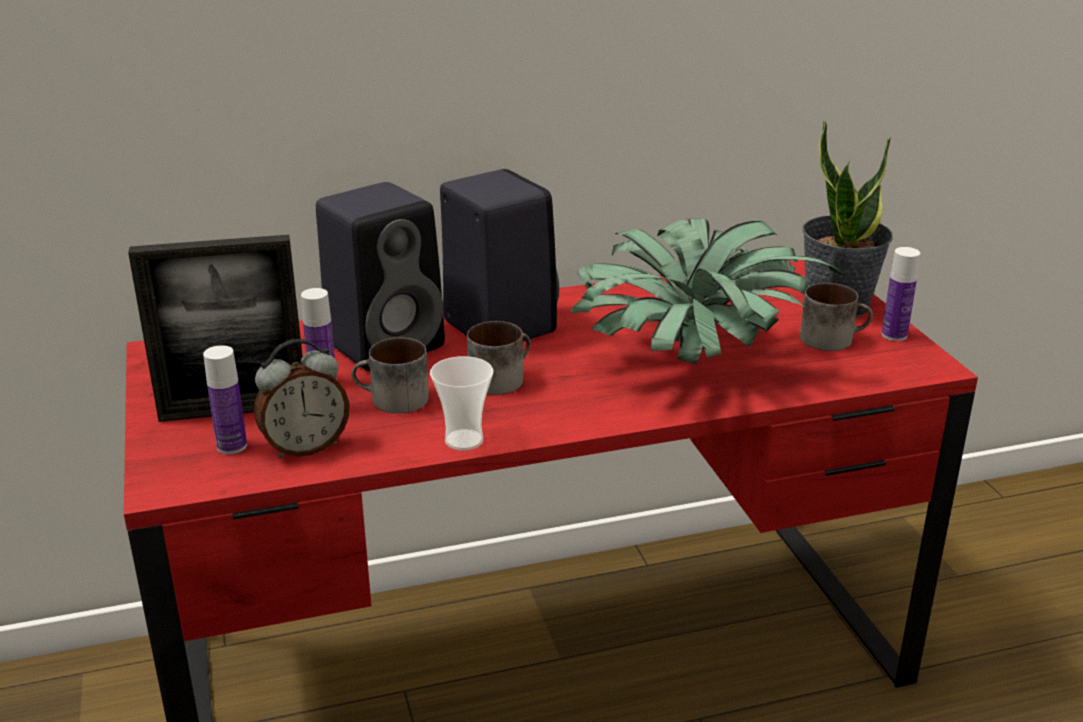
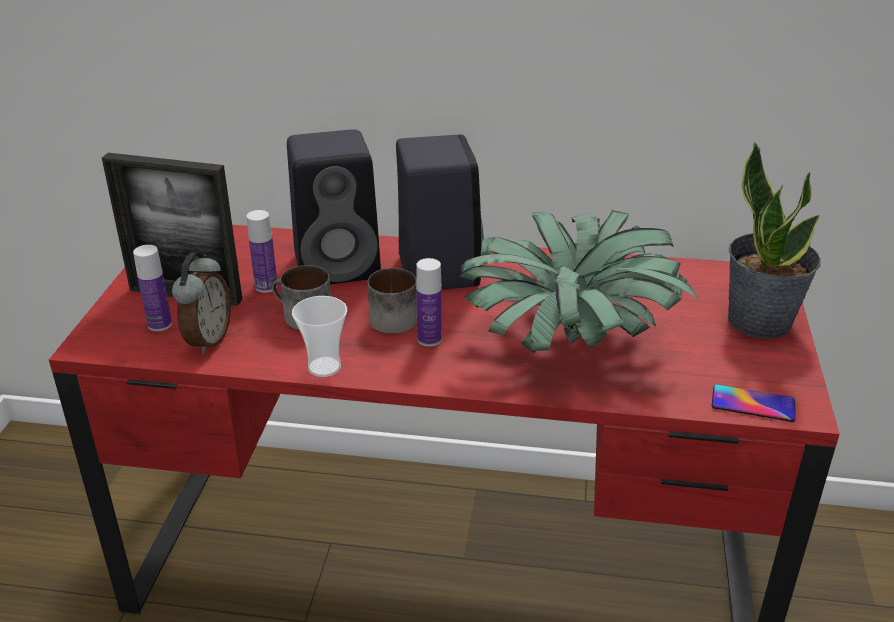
camera: 25 degrees right, 5 degrees up
(305, 447) = (207, 340): alarm clock -> alarm clock turned 75 degrees counterclockwise
(832, 338) = (724, 355): mug -> none
(891, 371) = (753, 404): none -> phone
(894, 335) = (789, 367): bottle -> bottle (429, 339)

